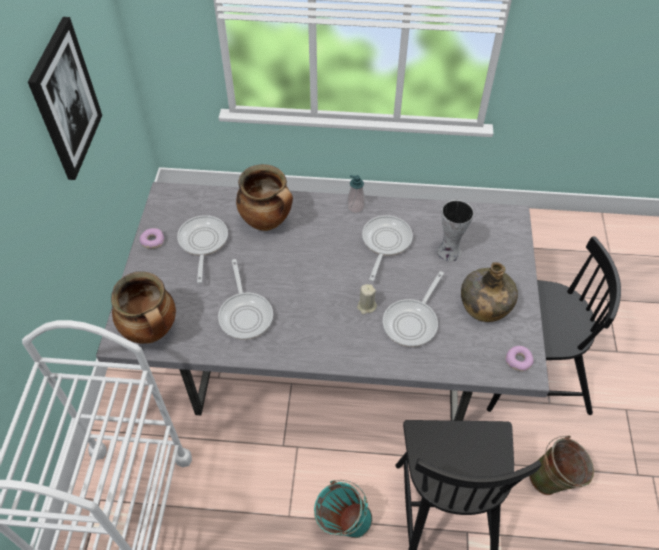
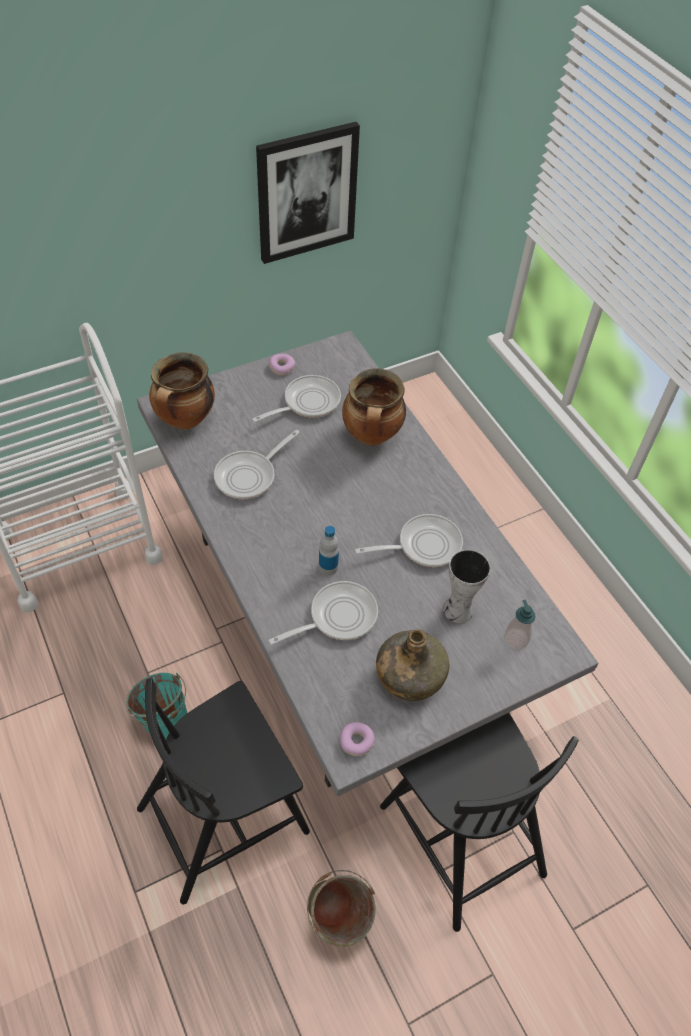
camera: 55 degrees right, 0 degrees up
(355, 207) = (451, 497): soap dispenser -> soap dispenser (516, 639)
(366, 306) = (328, 567): beige candle -> bottle
(412, 322) = (337, 617): frying pan -> frying pan turned 150 degrees clockwise

